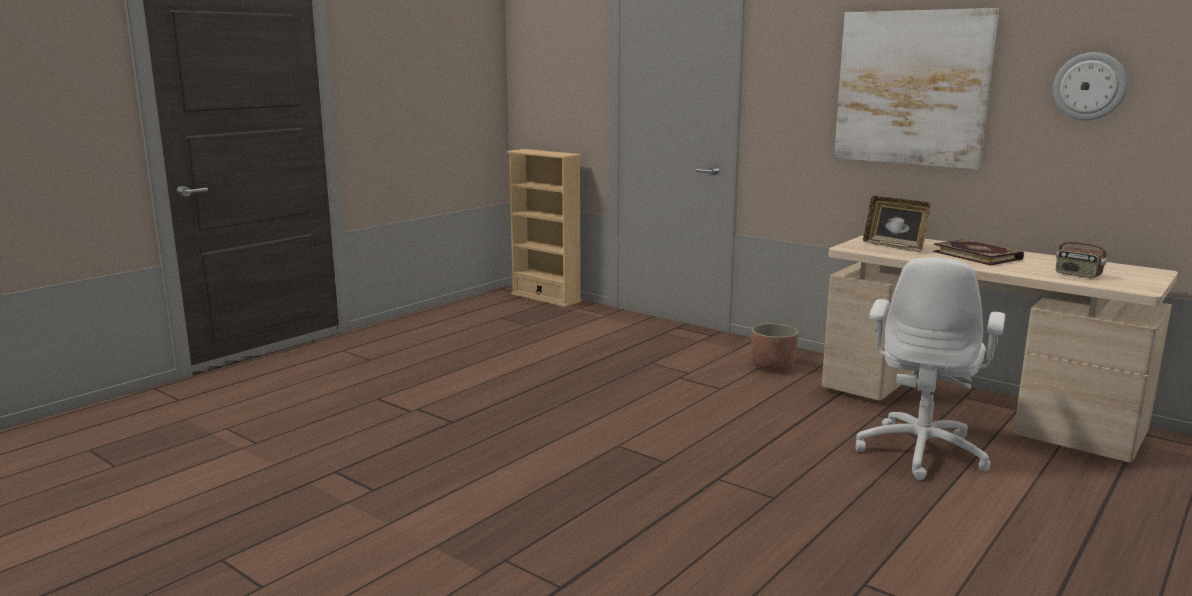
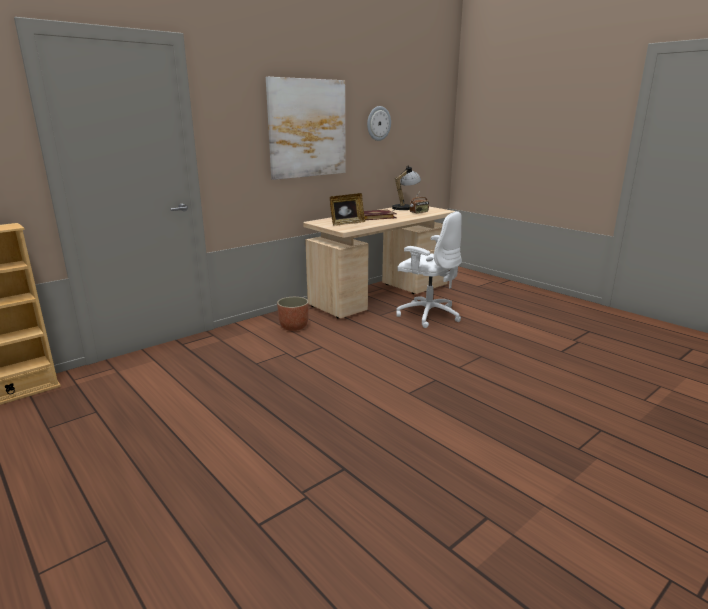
camera: 80 degrees left, 5 degrees up
(1113, 267) = (405, 207): none -> table lamp

